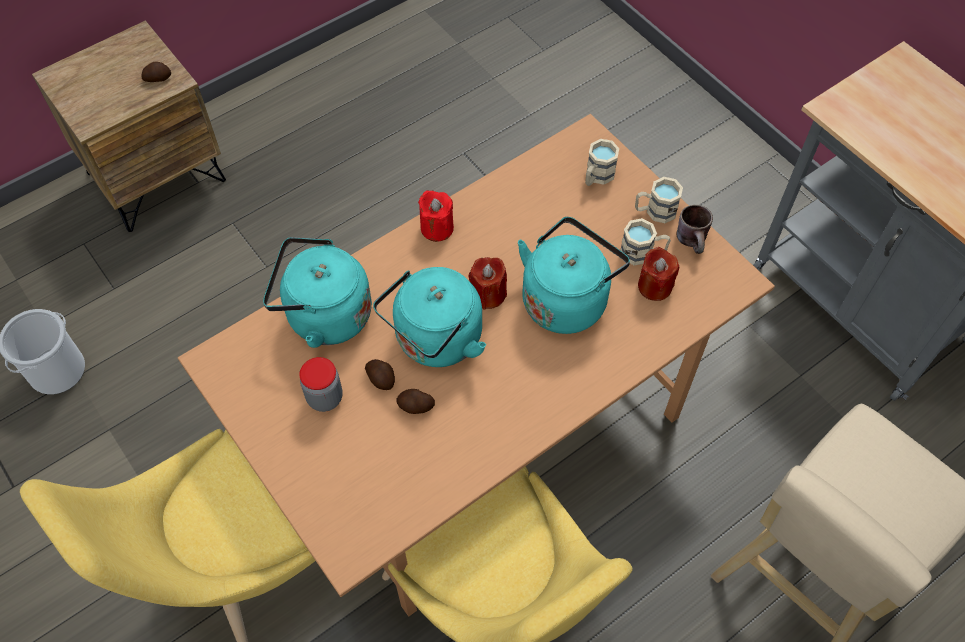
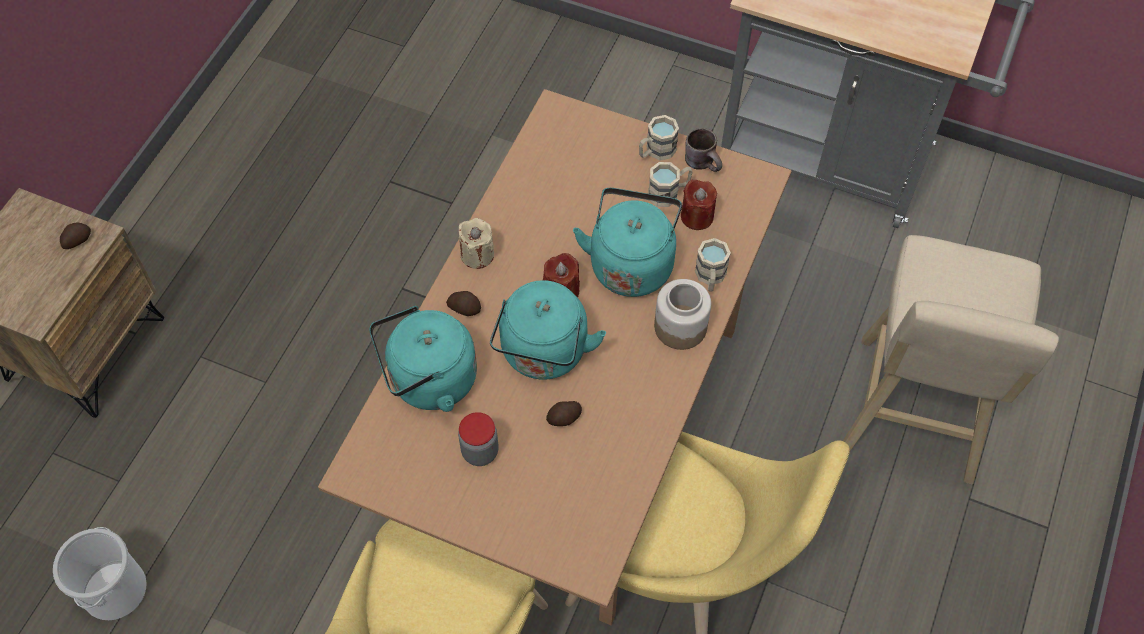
camera: 30 degrees left, 0 degrees up
(381, 378) = (518, 410): potato -> potato (464, 308)
(437, 228) = (477, 255): red candle -> beige candle
(573, 377) = (680, 326): none -> jar
(597, 177) = (587, 144): beige mug -> beige mug (710, 277)

